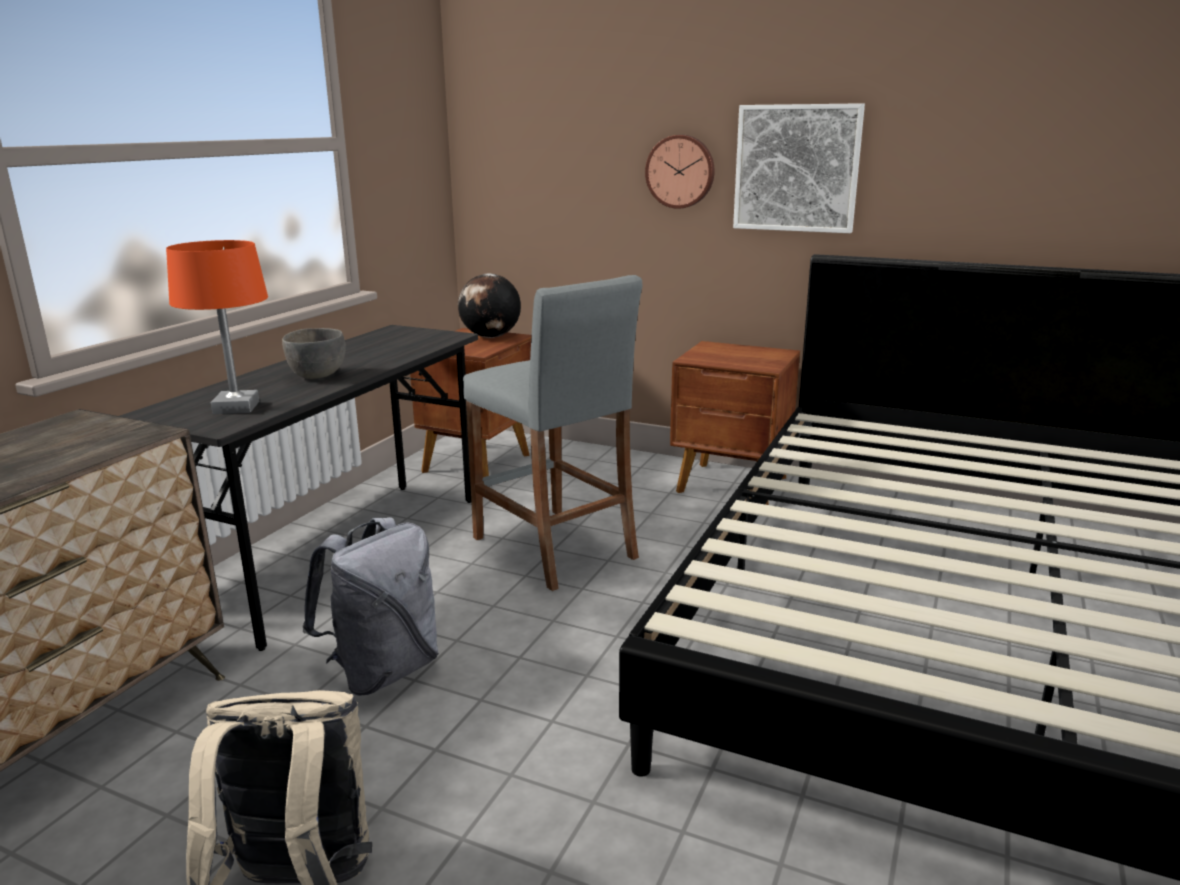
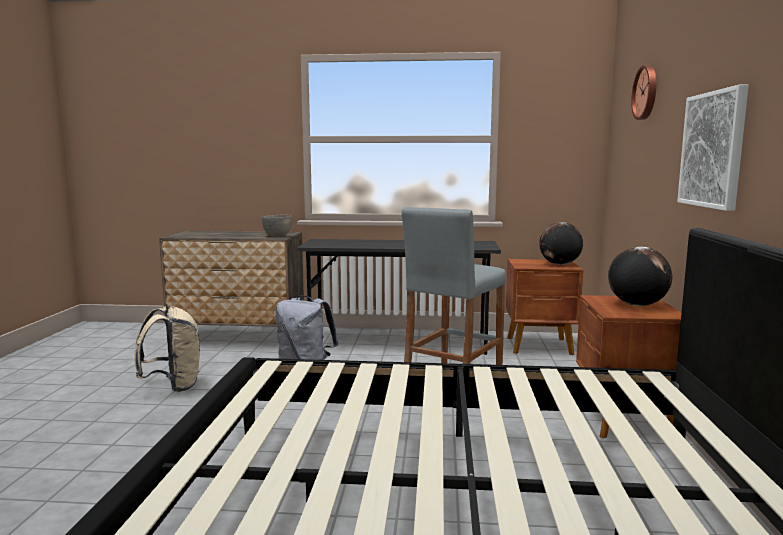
camera: 70 degrees right, 10 degrees down
(236, 407) = (334, 244): orange table lamp -> none
(318, 375) = (388, 244): grey bowl -> grey bowl (278, 236)
(680, 171) = (668, 155): wall clock -> wall clock (646, 92)
(736, 353) = (636, 305): none -> globe

